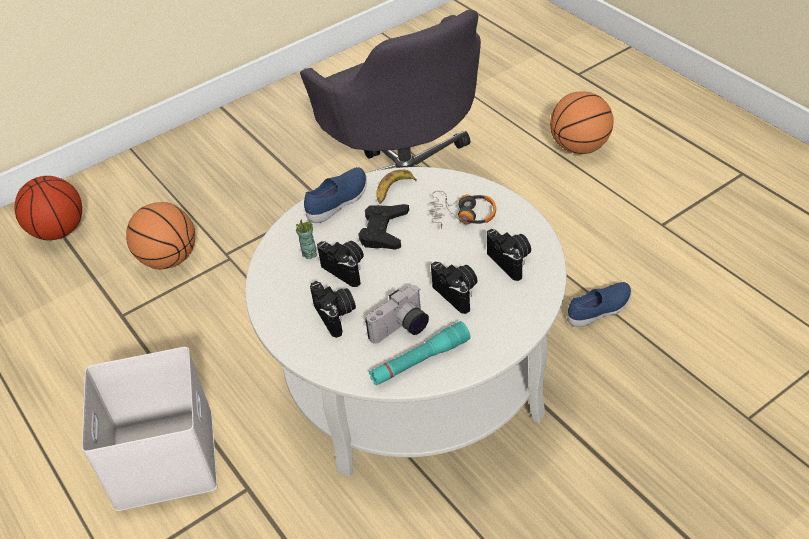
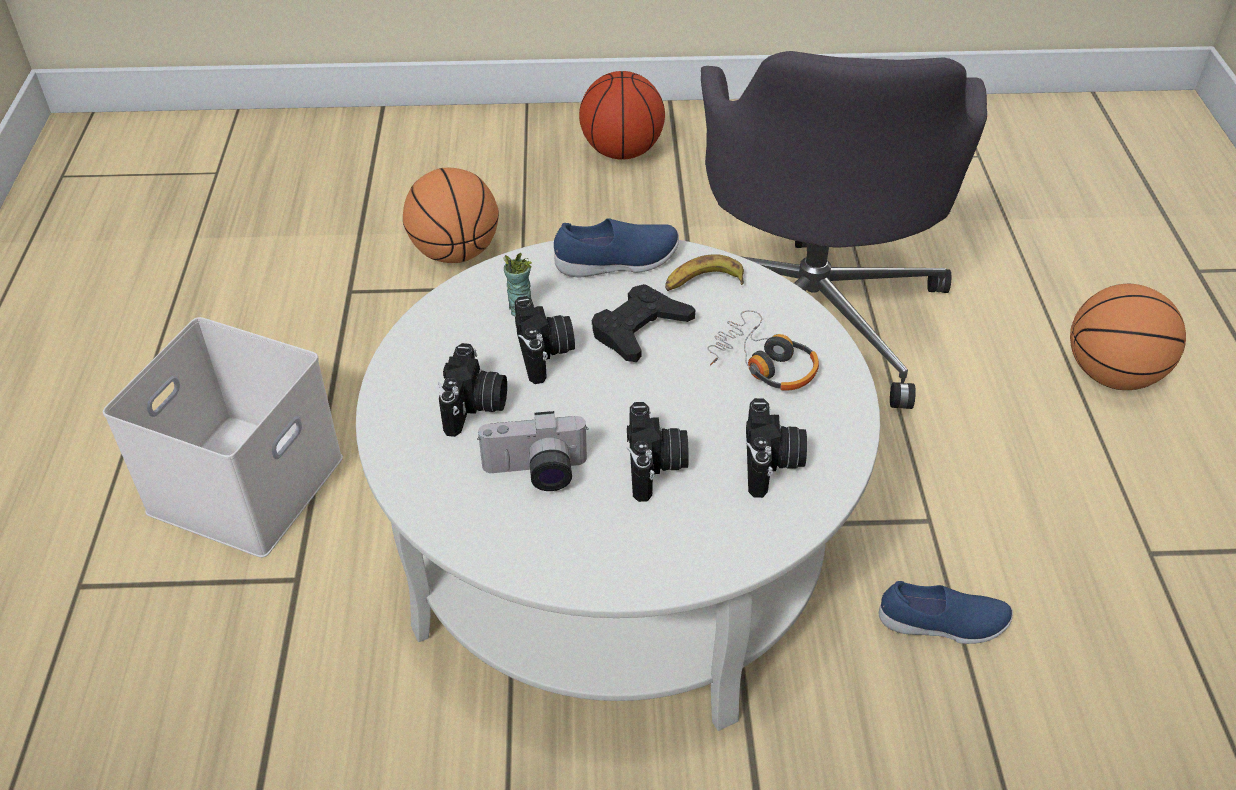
camera: 30 degrees right, 0 degrees up
(59, 231) = (372, 161): basketball -> basketball (622, 152)
(420, 360) = (518, 530): turquoise flashlight -> none

